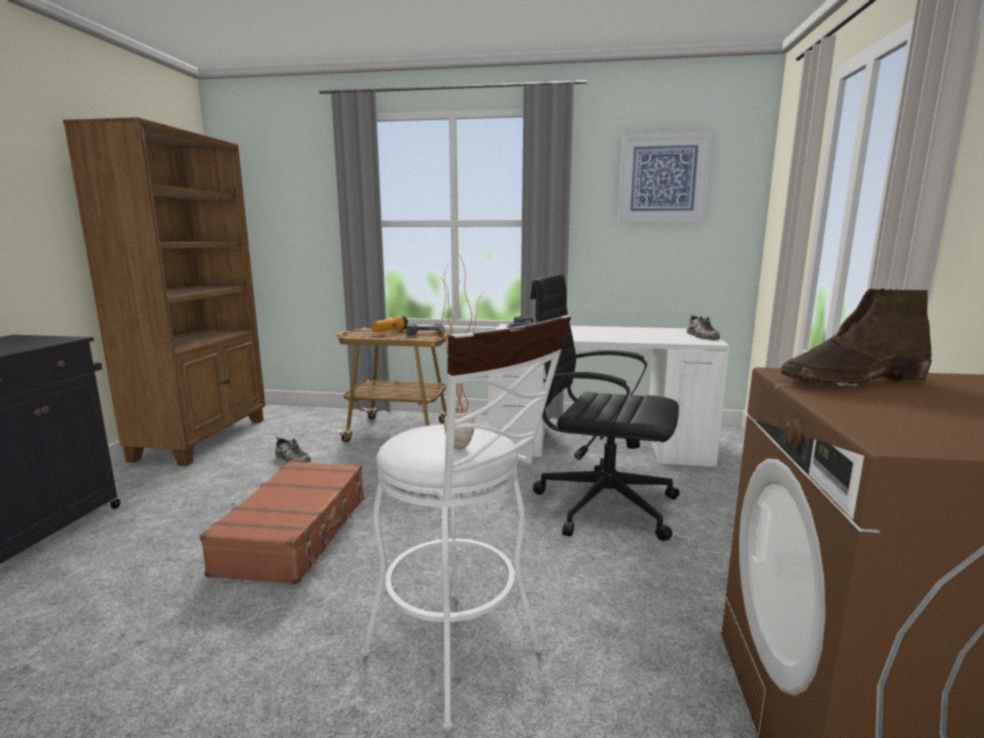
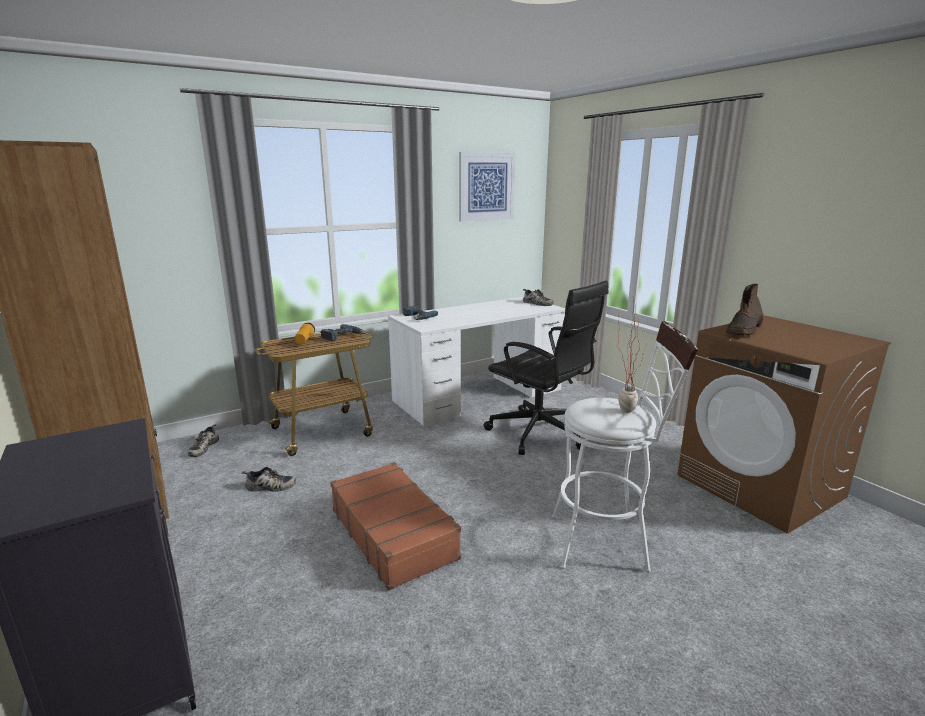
camera: 40 degrees left, 5 degrees up
(307, 417) = (203, 447): none -> shoe
(601, 504) = (540, 433): black office chair -> black office chair turned 120 degrees counterclockwise

